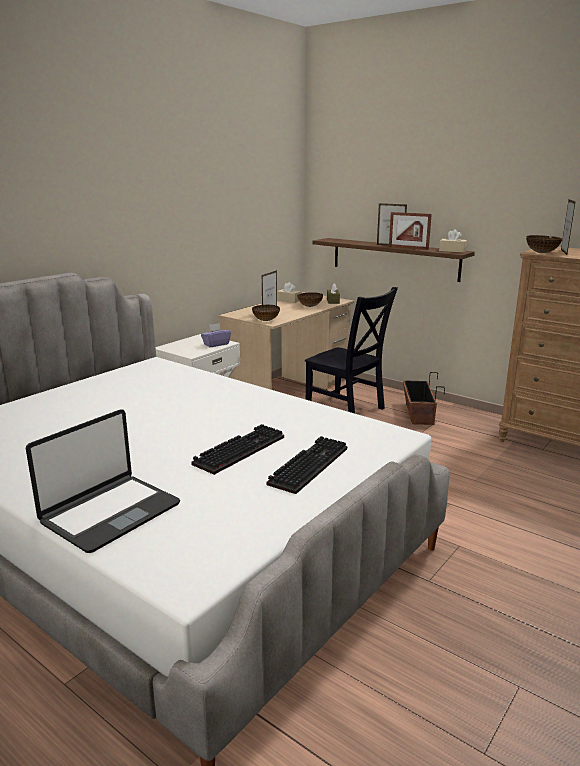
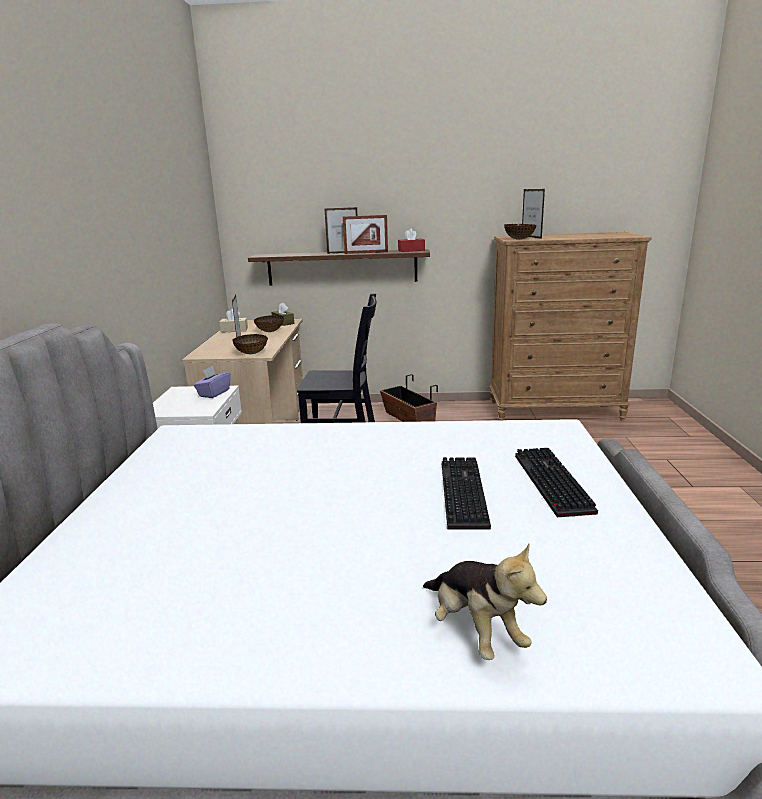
camera: 35 degrees left, 0 degrees up
(110, 513) = (475, 630): laptop -> plush toy
(452, 251) = (411, 250): beige tissue box -> red tissue box

